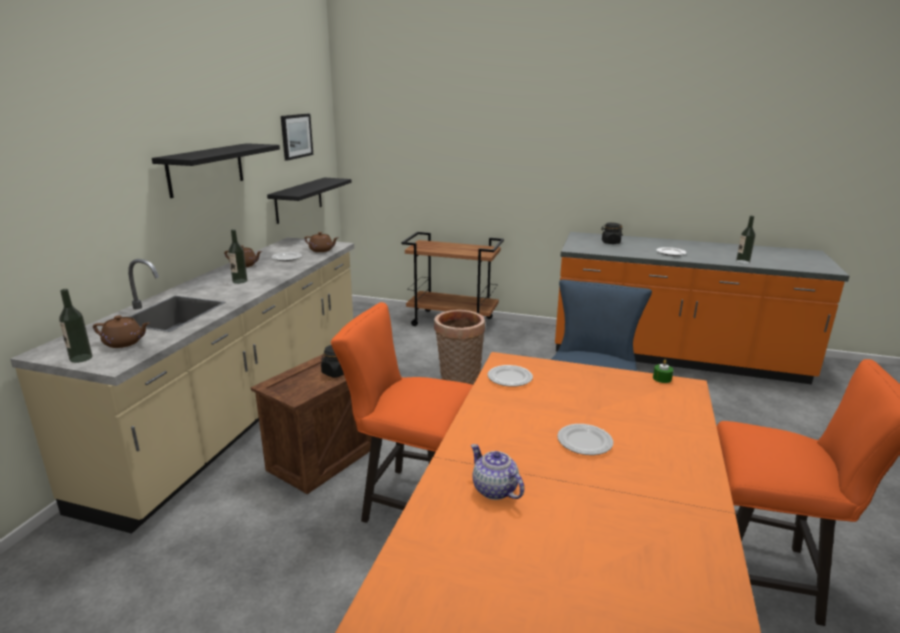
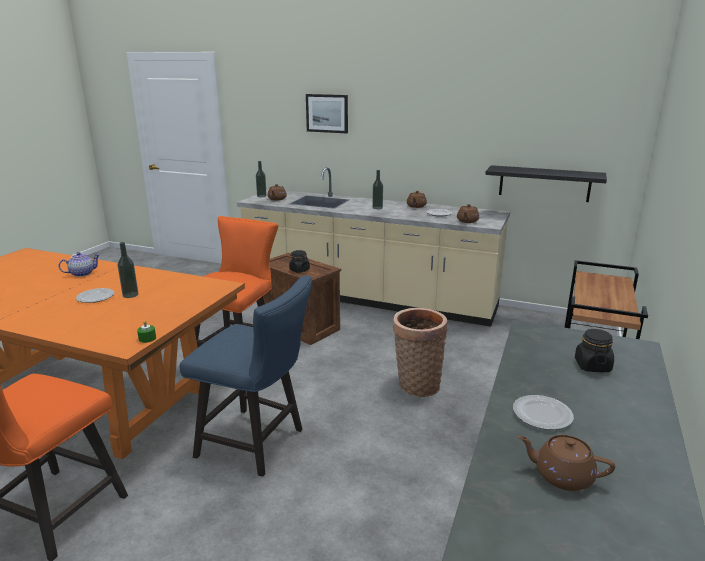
camera: 95 degrees right, 0 degrees up
(206, 169) = (419, 129): black shelf -> none
(296, 136) = (558, 120): picture -> picture (327, 113)
(509, 378) = (195, 285): plate -> none
(714, 254) = (562, 476): none -> brown teapot
(742, 262) = (501, 499): bottle -> bottle (130, 295)

